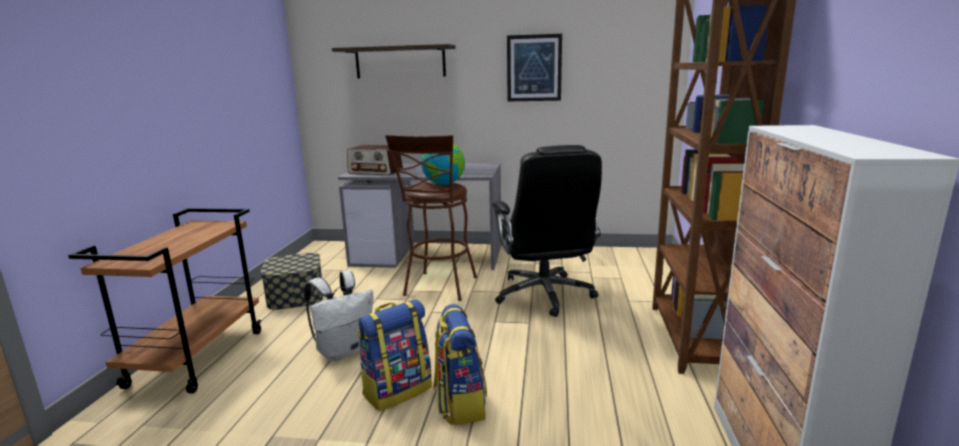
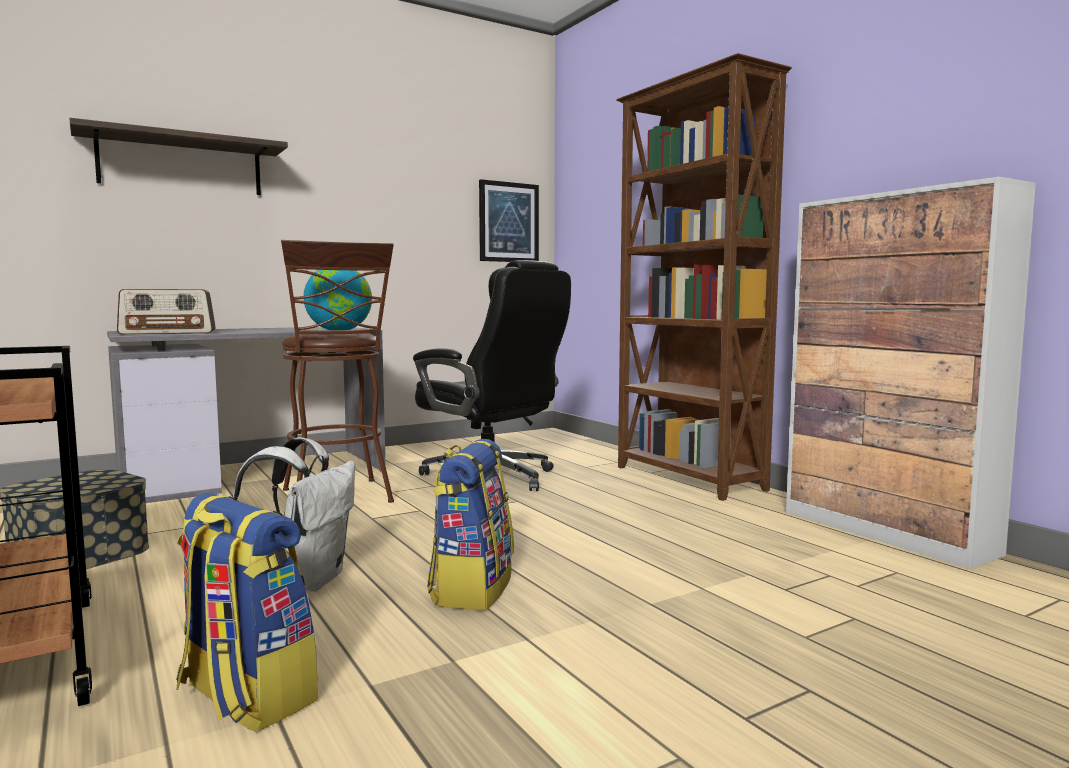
camera: 40 degrees left, 10 degrees down
(459, 403) = (569, 575): backpack -> backpack (245, 696)
(534, 68) = (388, 196): picture -> picture (508, 222)

